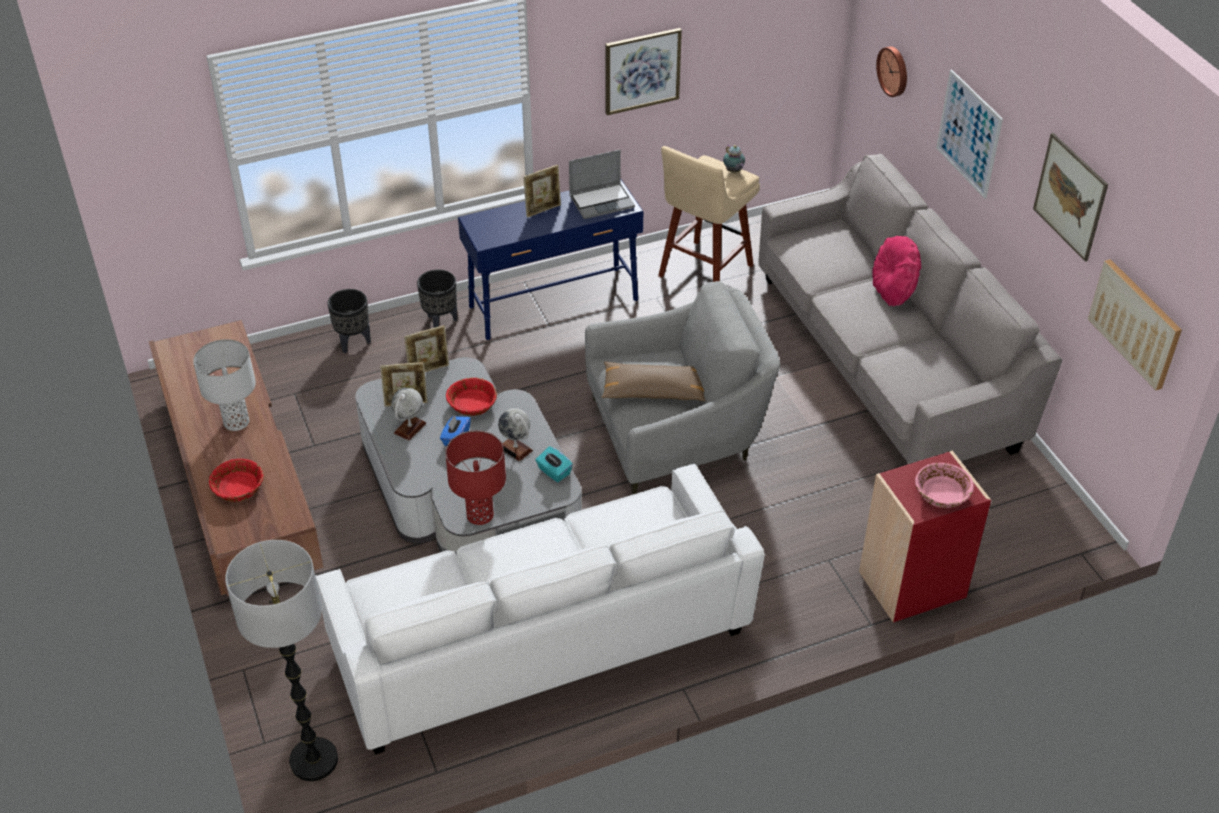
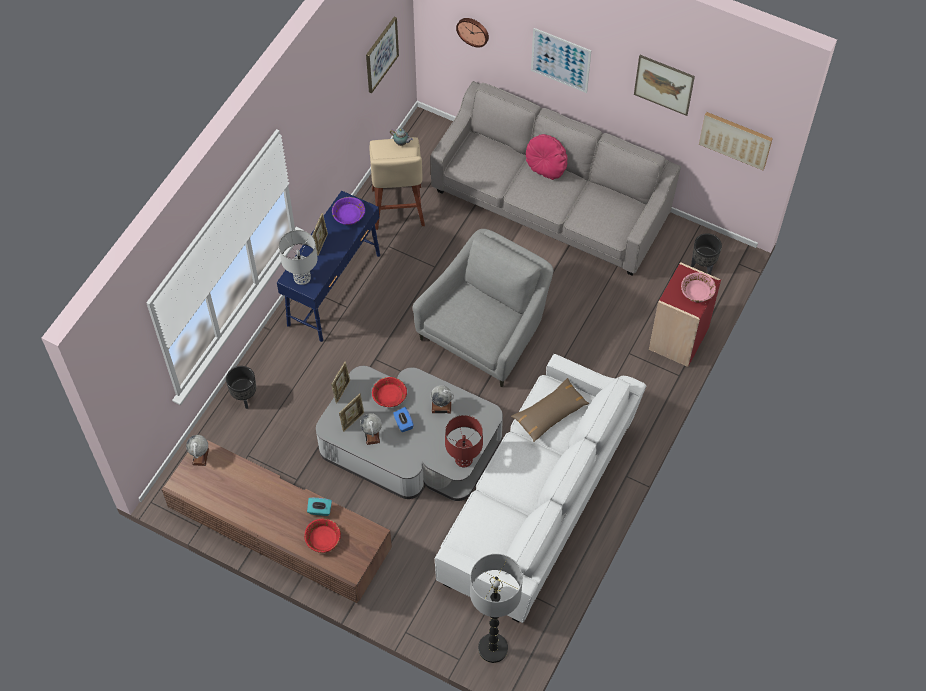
camera: 40 degrees left, 15 degrees up
(219, 338) = (200, 456): none -> globe
(236, 421) = (274, 501): white table lamp -> white table lamp (301, 277)
(441, 323) = (282, 348): black planter -> black planter (703, 266)
(554, 472) = (475, 406): turquoise tissue box -> turquoise tissue box (320, 510)
(602, 201) = (349, 215): laptop -> purple bowl
(642, 70) = (332, 120): picture -> picture (381, 54)
(654, 390) = (481, 320): brown pillow -> brown pillow (550, 413)

